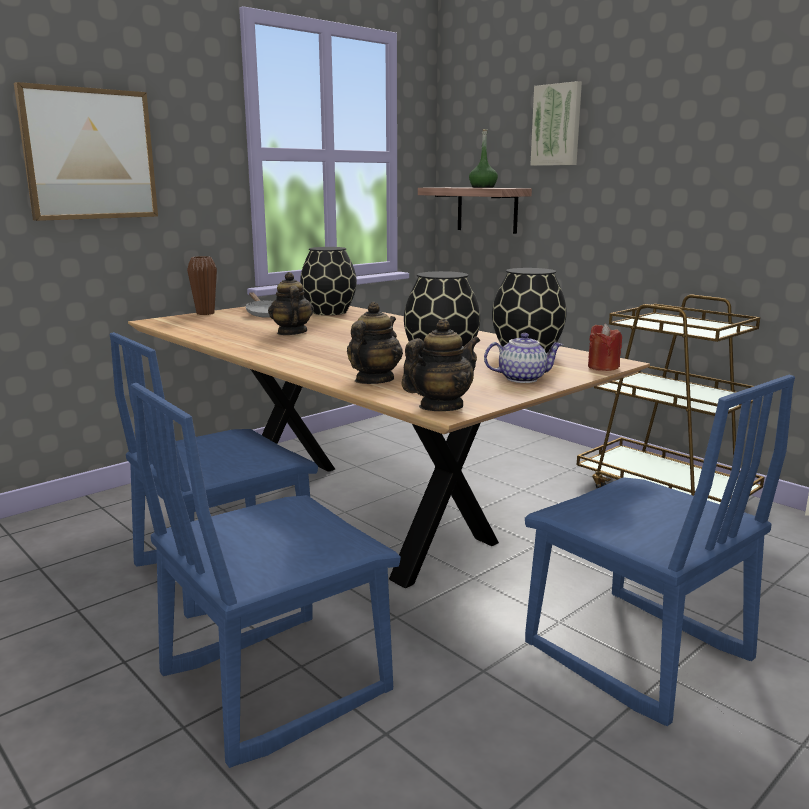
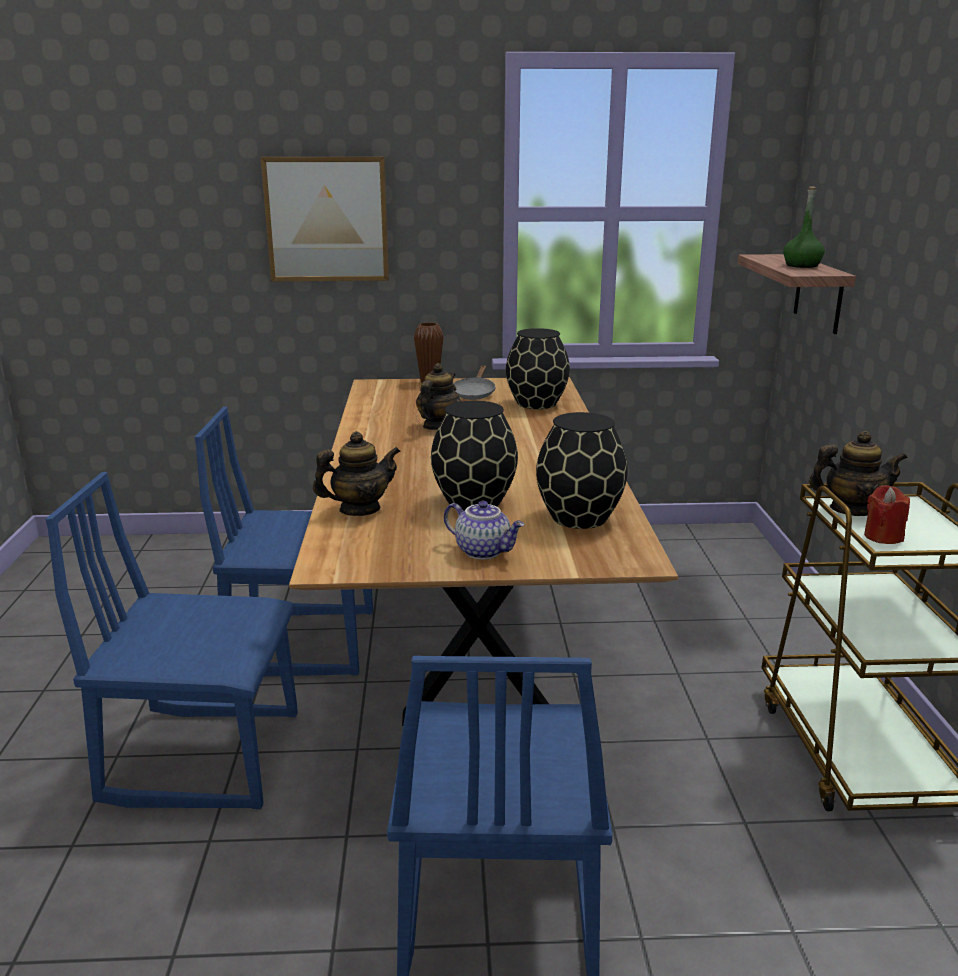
camera: 40 degrees right, 5 degrees up
(440, 407) = (331, 561): teapot -> teapot (851, 510)
(557, 125) = (888, 192): picture -> none
(603, 367) = (606, 563): red candle -> red candle (883, 536)

